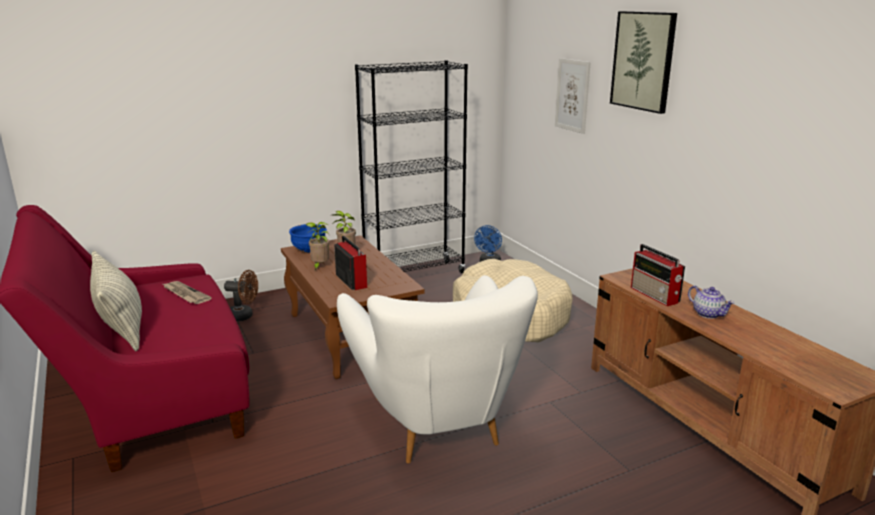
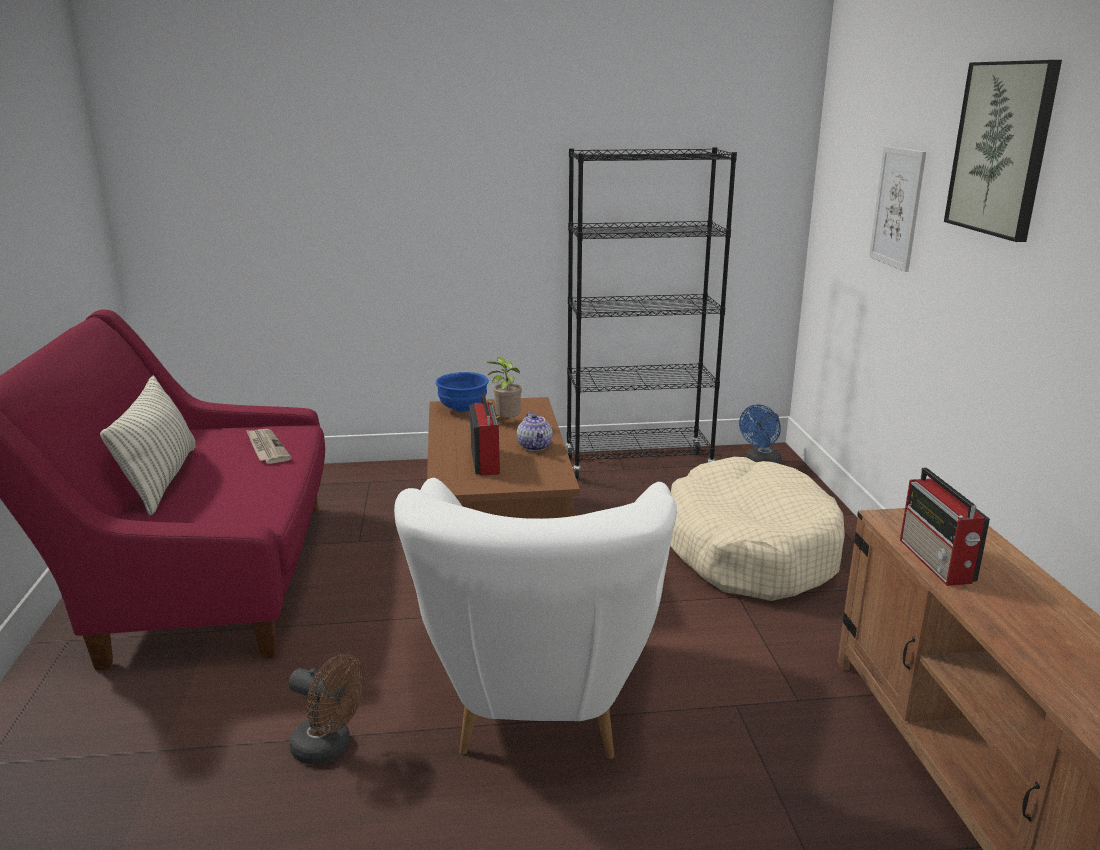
camera: 20 degrees right, 0 degrees up
(244, 316) = (379, 489): brown fan -> brown fan (329, 748)
(319, 266) = (459, 434): potted plant -> none
(708, 314) = (1020, 614): teapot -> teapot (535, 446)

